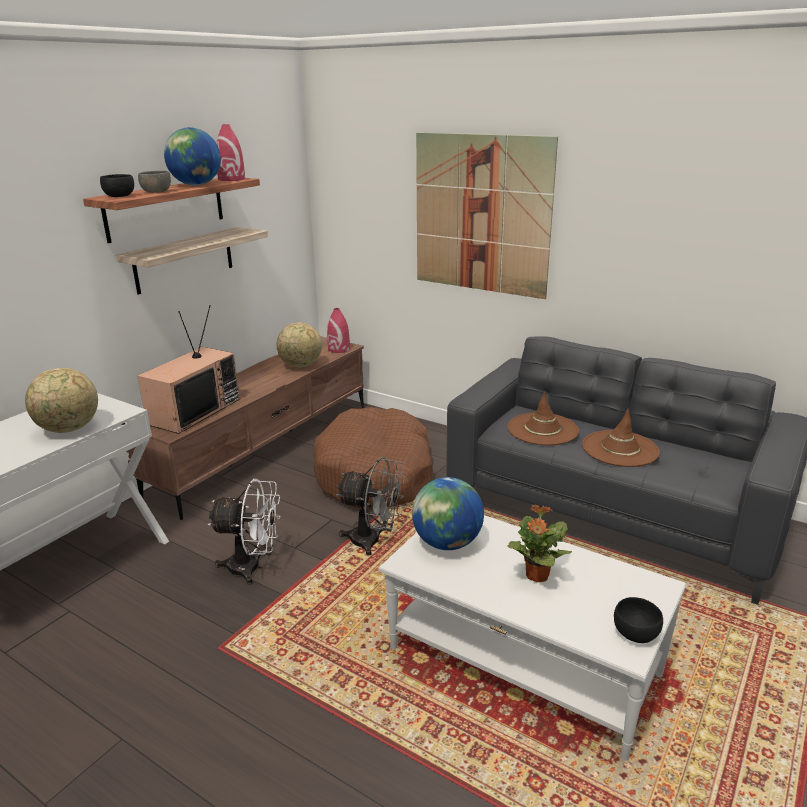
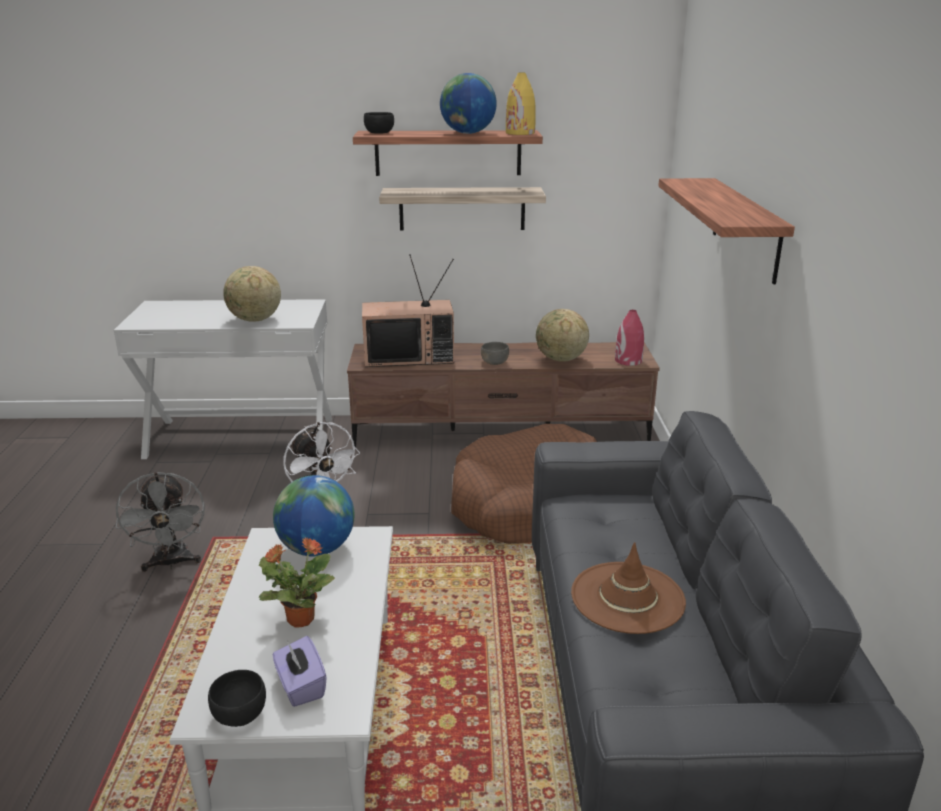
camera: 55 degrees right, 0 degrees up
(156, 192) = (414, 134): grey bowl -> grey bowl (494, 362)
(232, 179) = (520, 133): red vase -> yellow vase
(373, 541) = (418, 550): grey fan -> grey fan (171, 563)
(481, 215) = (745, 228): picture -> shelf
(542, 429) = (605, 528): brown hat -> none
(619, 597) = (300, 686): none -> purple tissue box

